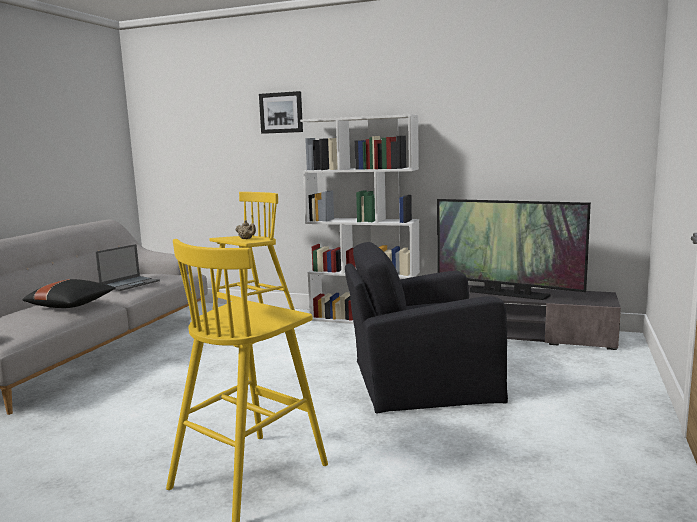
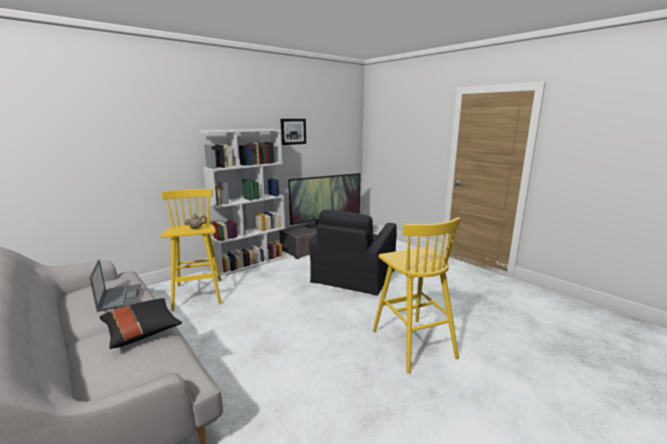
camera: 60 degrees left, 5 degrees up
(281, 112) = (167, 123): picture -> picture (293, 131)

